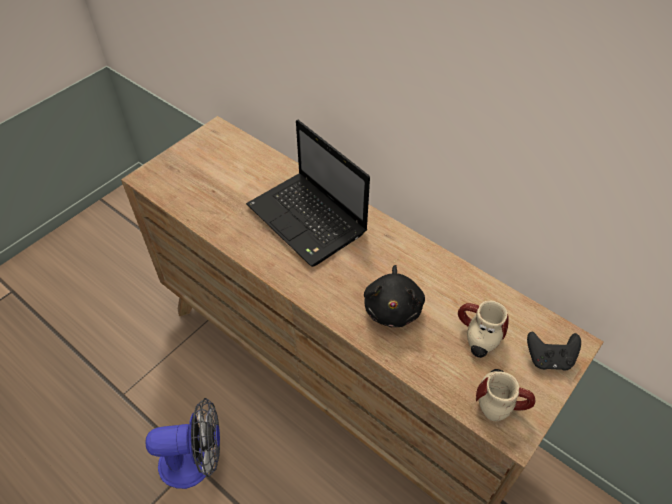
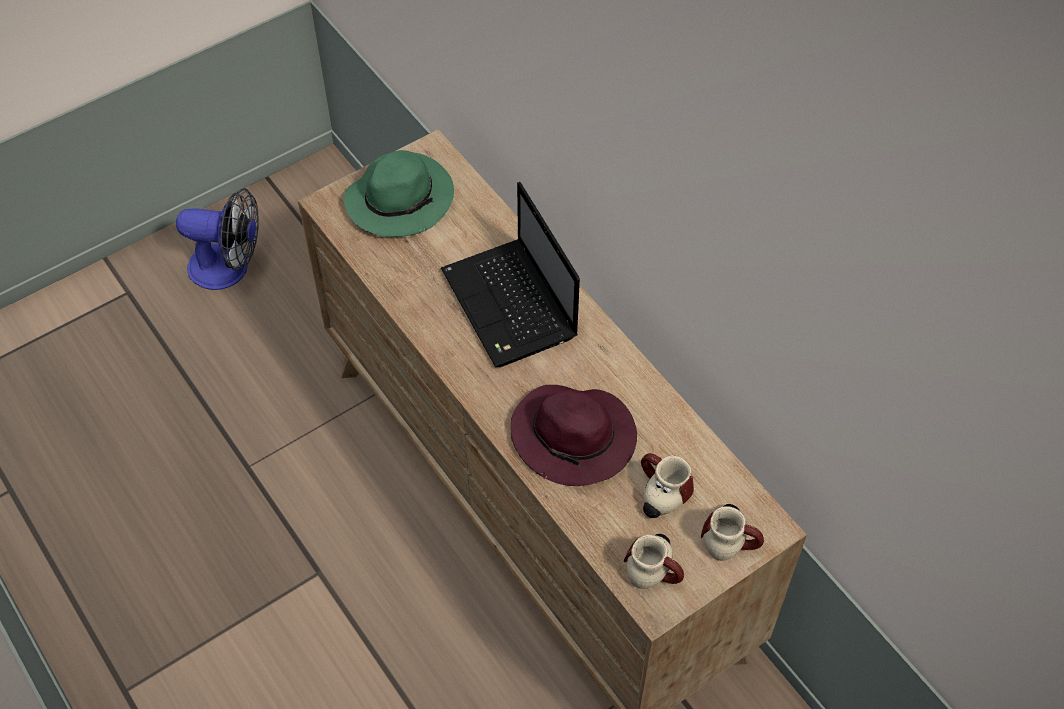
camera: 15 degrees right, 5 degrees up
(196, 461) = (323, 572): fan -> fan (229, 268)
(201, 163) = (401, 198): none -> green hat
(393, 307) = (575, 438): black plush toy -> purple hat
(549, 359) = (732, 538): black game controller -> mug

